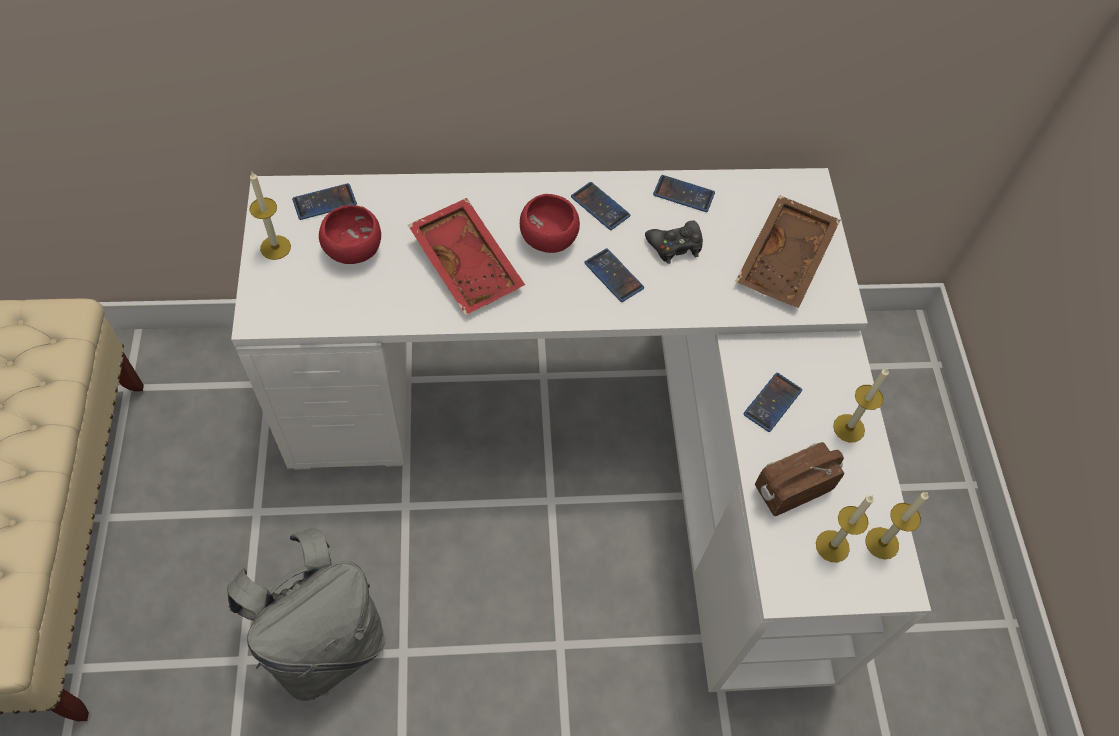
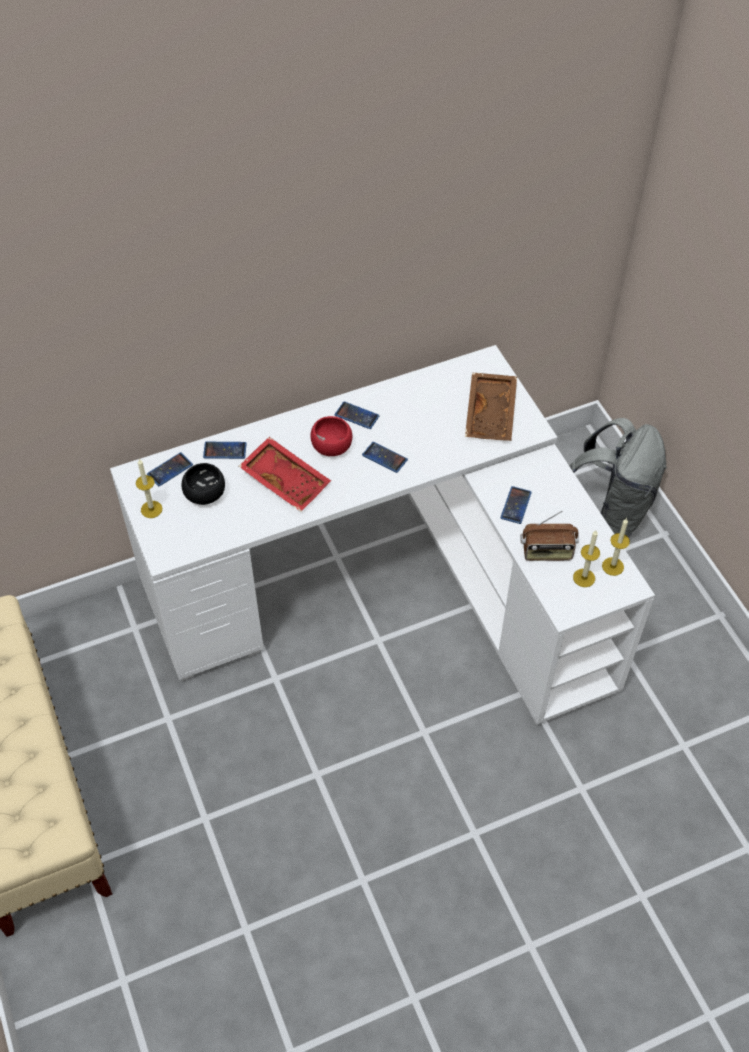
camera: 15 degrees left, 5 degrees down
(324, 642) = (257, 786): grey backpack -> grey backpack (608, 514)
(355, 250) = (206, 495): red bowl -> black bowl
(675, 246) = (416, 426): black game controller -> none
(683, 194) = (408, 391): phone -> phone (225, 450)
(791, 488) = (547, 552): radio -> radio turned 135 degrees counterclockwise
(849, 428) = (568, 505): candle -> none

